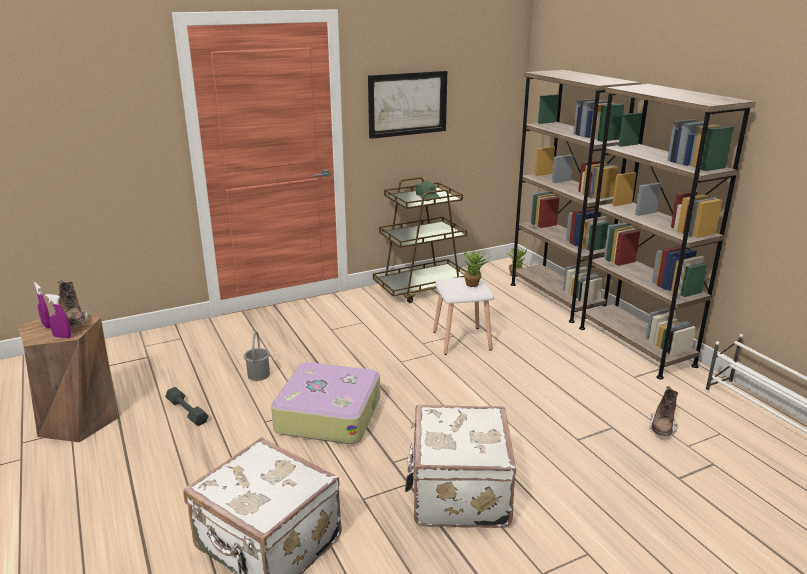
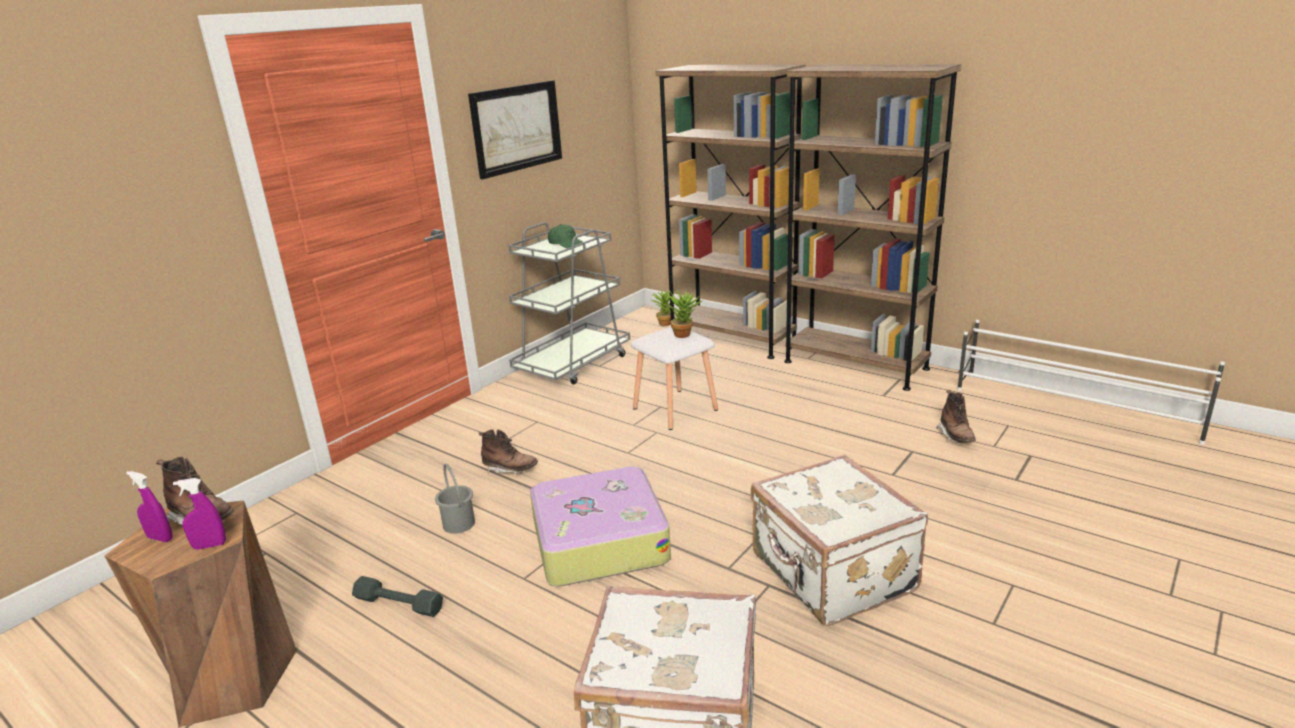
camera: 25 degrees left, 0 degrees up
(317, 349) = (510, 469): none -> brown boot
(422, 288) = (573, 364): brown cart -> grey cart

